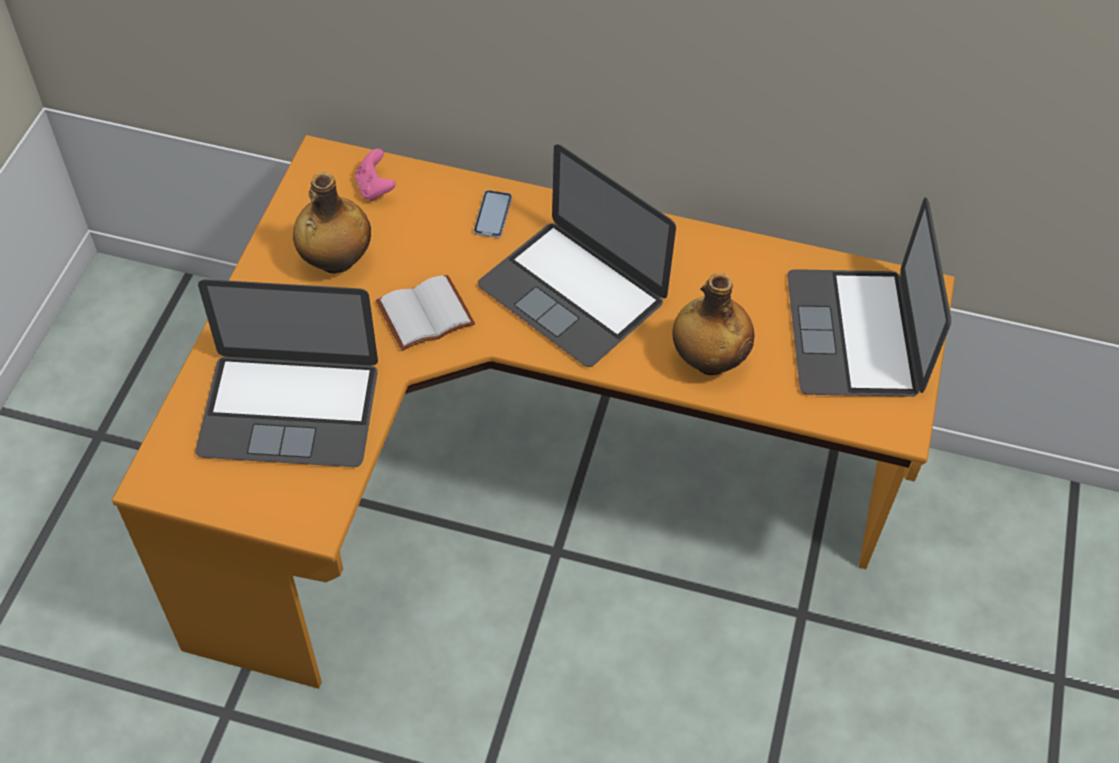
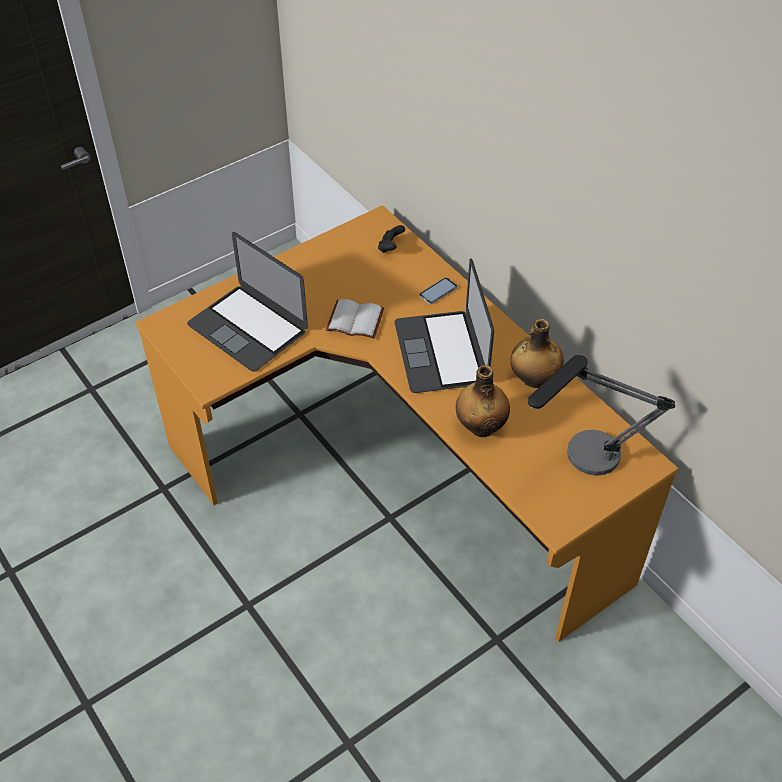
camera: 40 degrees right, 5 degrees down
(335, 261) = (336, 272): bottle -> bottle (533, 379)
(375, 188) = (390, 247): pink game controller -> black game controller
(854, 333) = (581, 462): laptop -> table lamp

